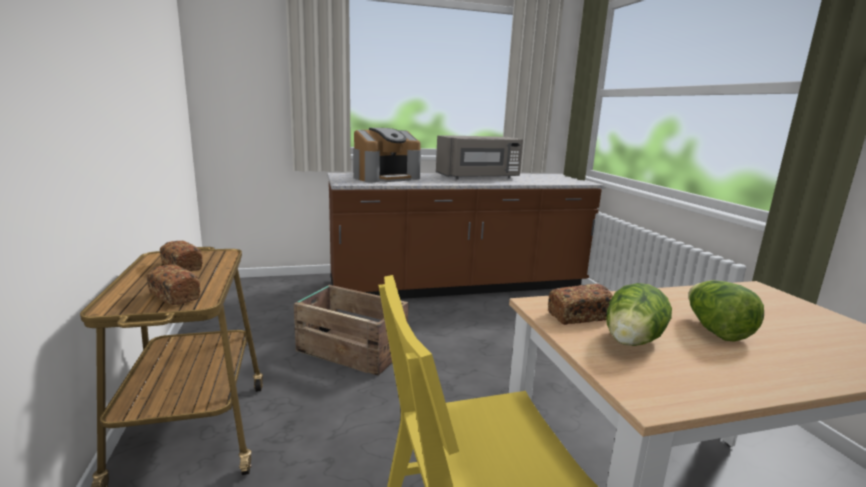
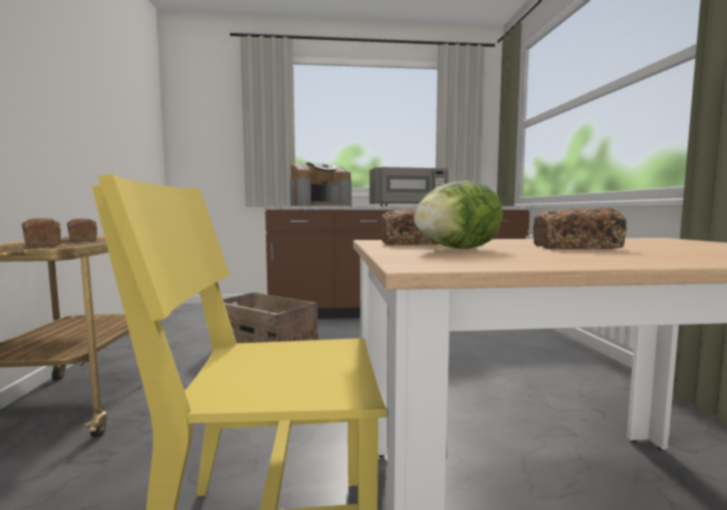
camera: 10 degrees right, 10 degrees down
(715, 330) = (576, 247): lettuce -> bread

